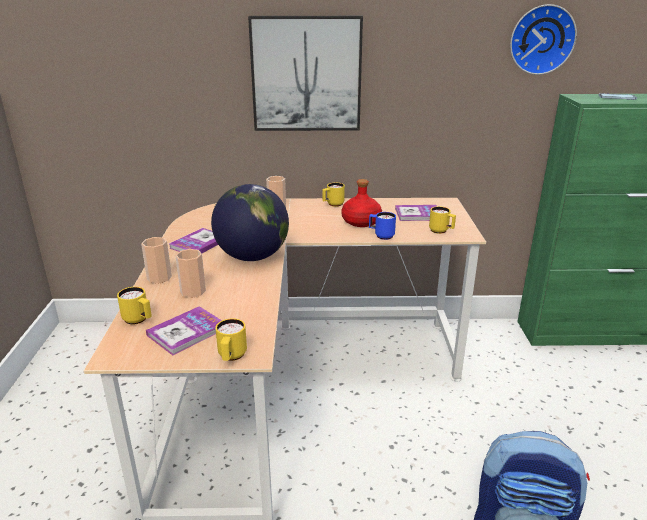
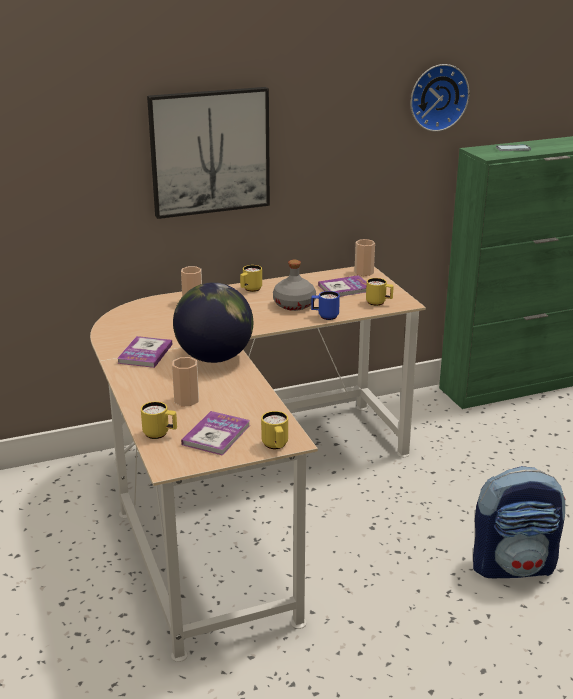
camera: 20 degrees left, 0 degrees up
(159, 278) = (139, 393): cup -> cup (364, 272)
(361, 222) = (294, 305): red bottle -> grey bottle

